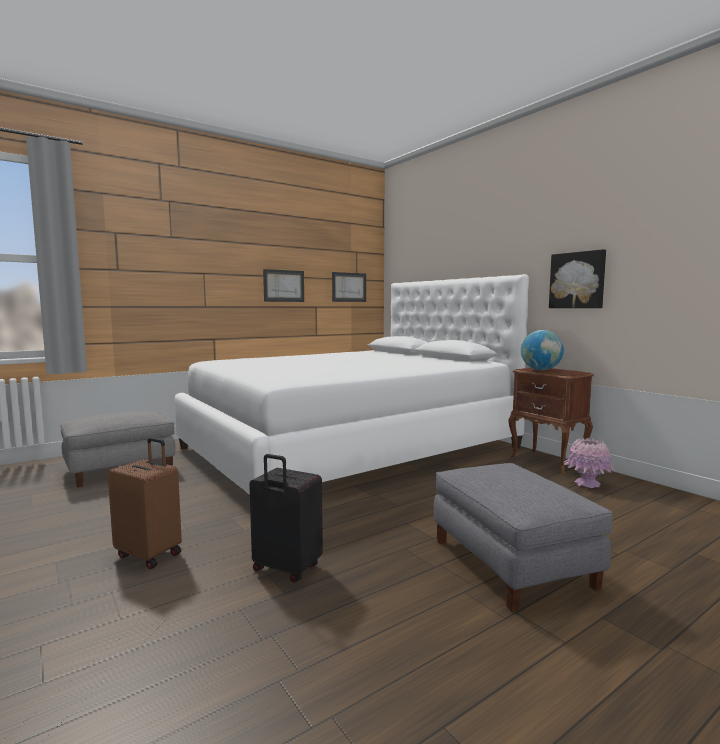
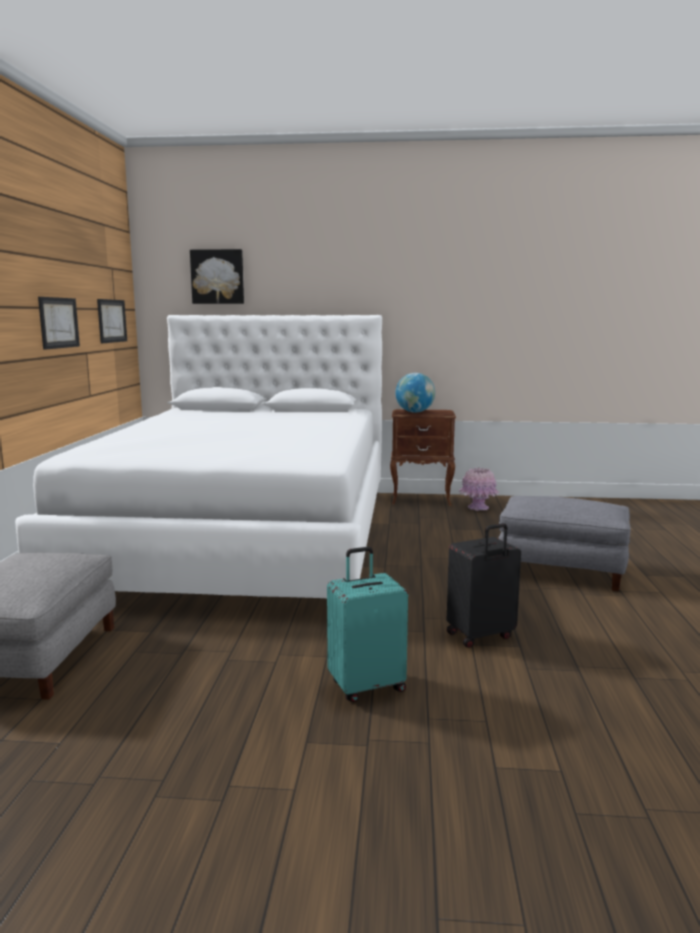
camera: 50 degrees left, 5 degrees up
(150, 554) = (366, 686): brown suitcase -> turquoise suitcase
(577, 280) = (430, 323): picture -> picture (217, 277)

